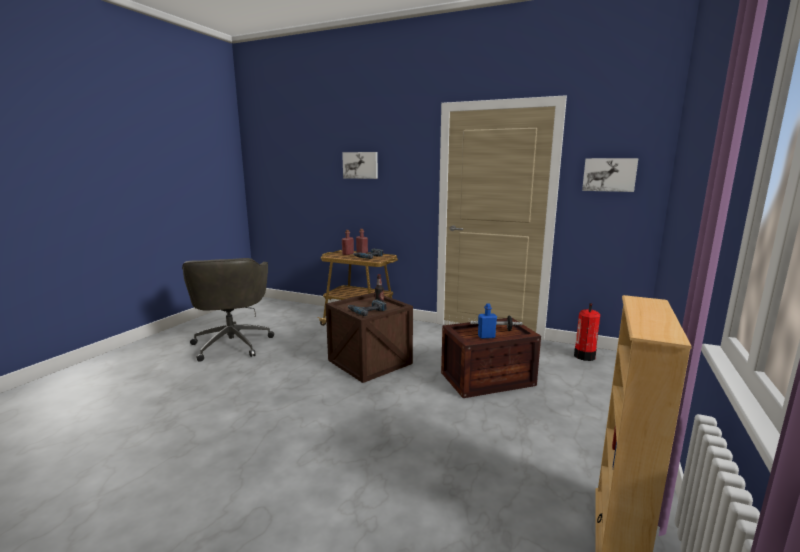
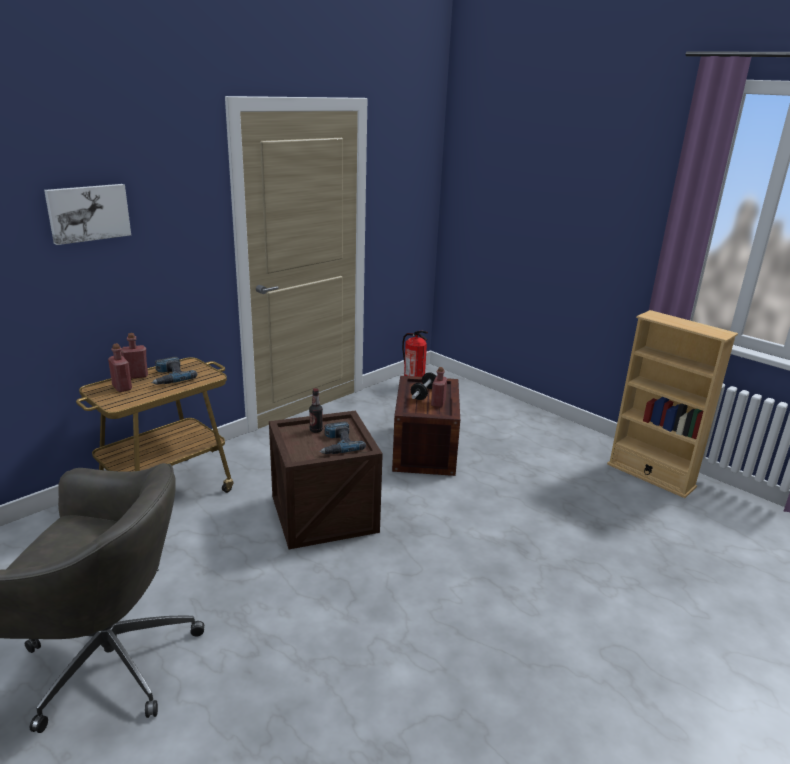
camera: 70 degrees left, 10 degrees up
(486, 336) = (438, 403): blue bottle -> red bottle
(609, 174) = (403, 190): picture -> none

